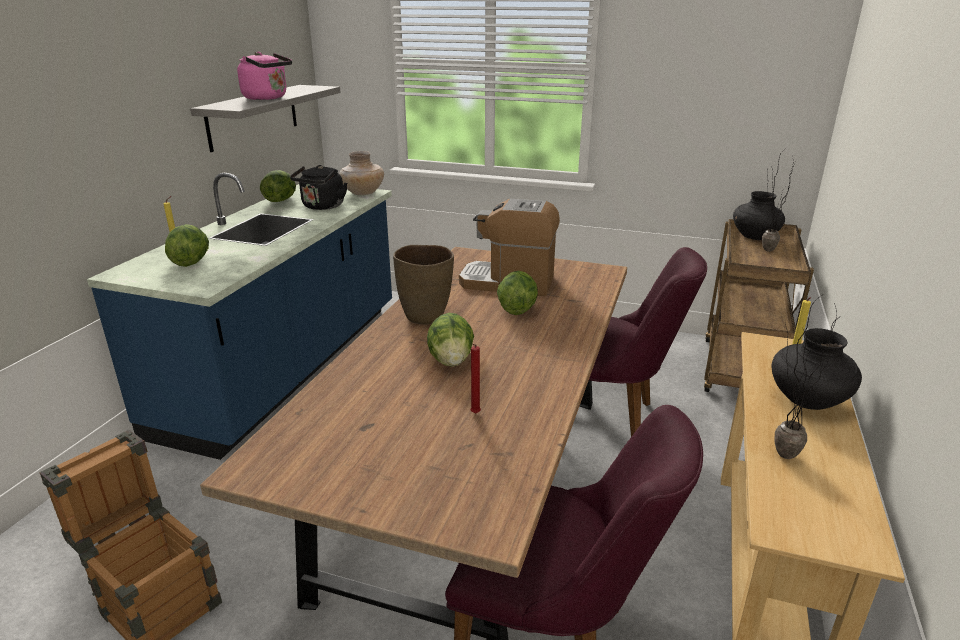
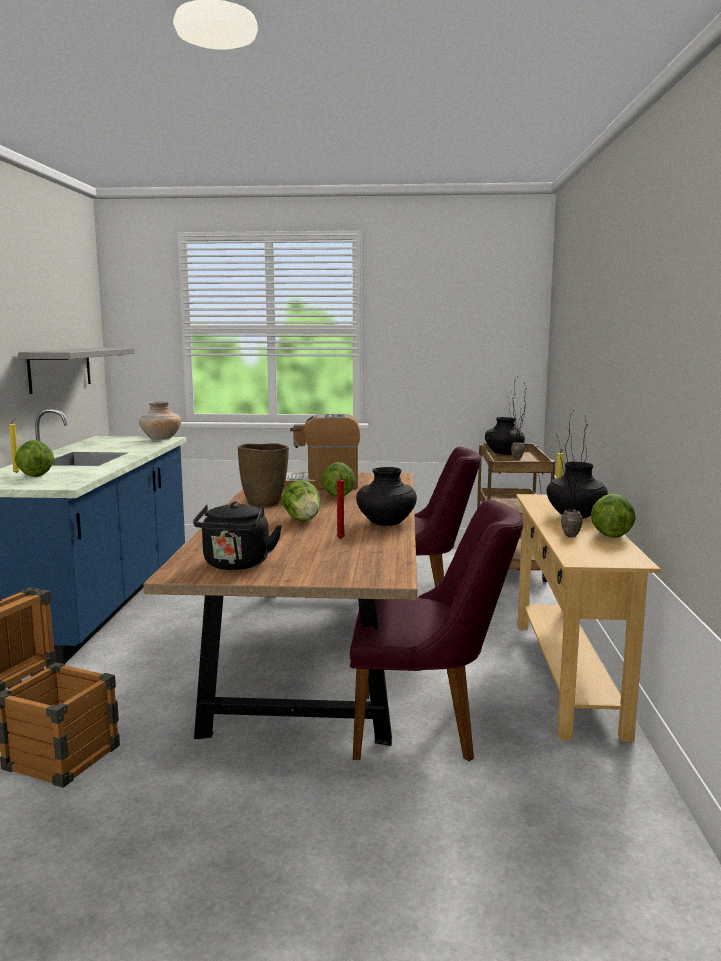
camera: 15 degrees left, 15 degrees down
(267, 98) = (81, 350): pink kettle -> none
(281, 200) = (85, 445): lettuce -> lettuce (610, 535)
(322, 207) = (129, 446): black kettle -> black kettle (236, 565)
(547, 382) = (386, 523): none -> black vase

